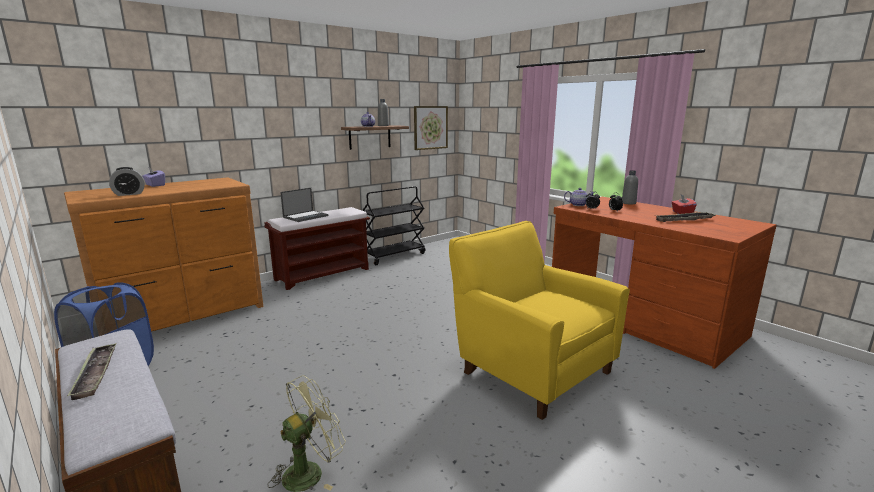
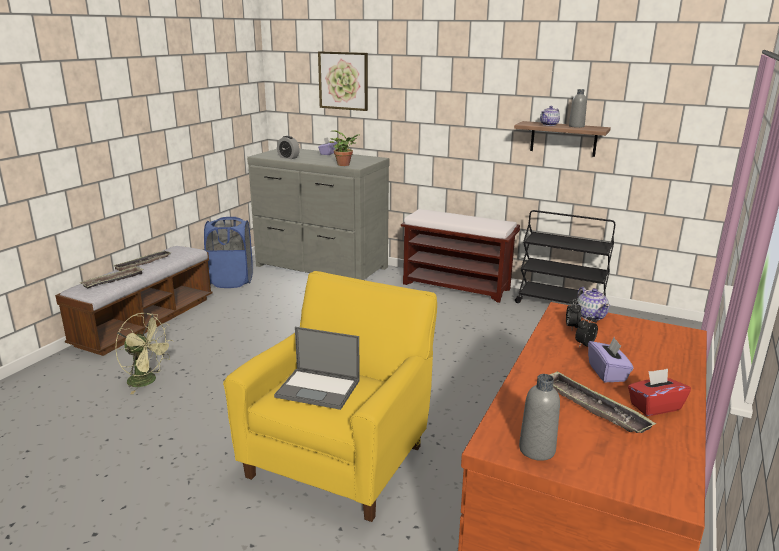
camera: 65 degrees right, 5 degrees up
(124, 403) = (113, 280): none -> tray
(184, 315) = (321, 267): brown dresser -> grey dresser
(219, 186) = (345, 164): none -> potted plant
(306, 216) = (447, 216): laptop -> laptop (319, 388)
(430, 127) = (680, 137): picture -> picture (343, 81)
(628, 203) = (677, 355): grey bottle -> grey bottle (537, 449)
(647, 213) = (607, 373): none -> purple tissue box

